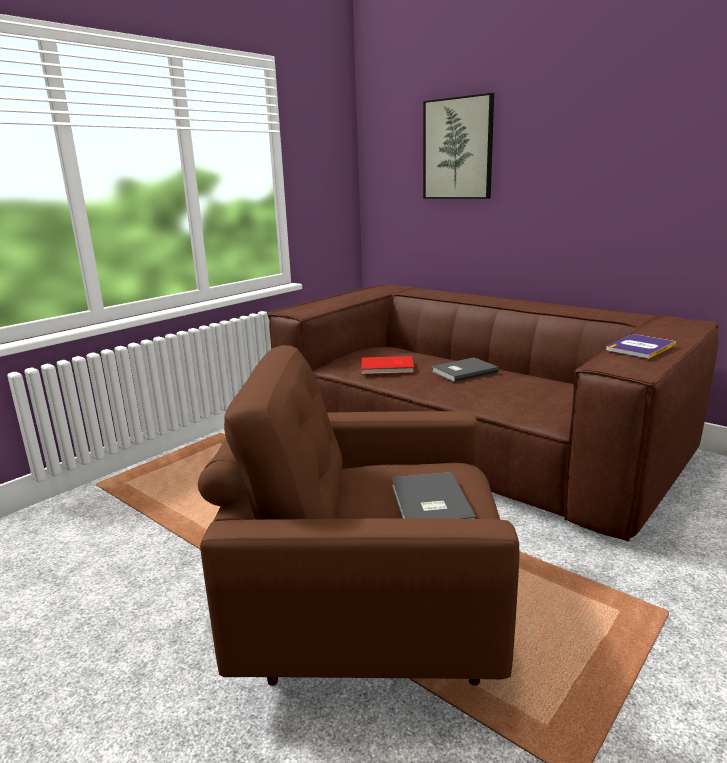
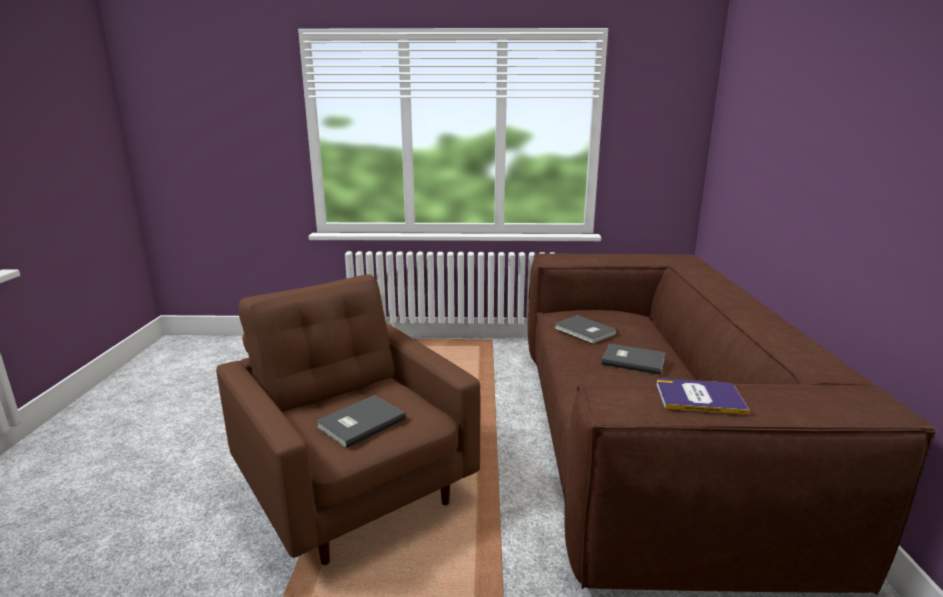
camera: 50 degrees right, 0 degrees up
(388, 368) = (584, 331): red book -> grey book
(458, 149) = (771, 121): picture -> none

